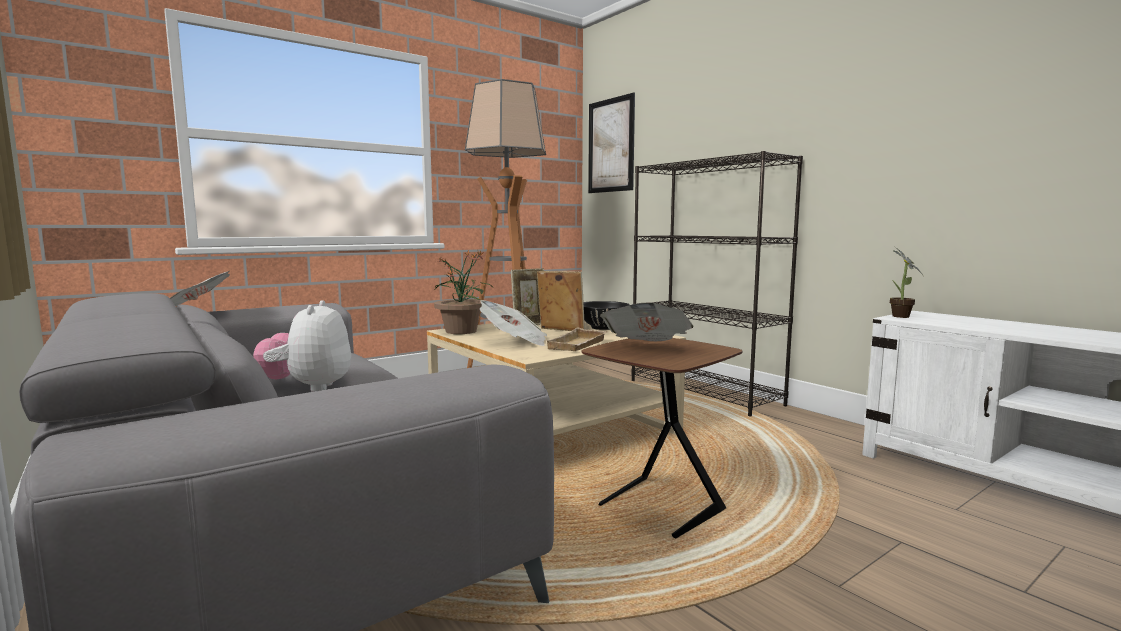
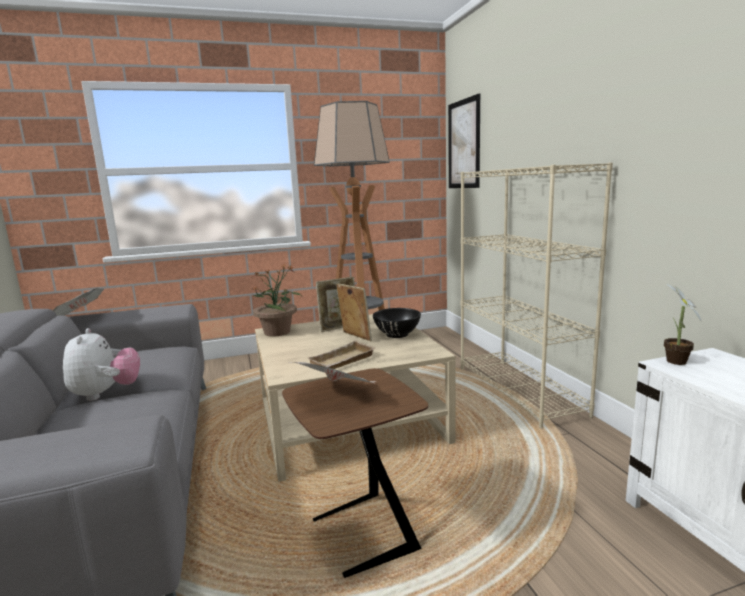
camera: 20 degrees right, 5 degrees up
(309, 388) = (106, 394): plush toy -> plush toy turned 150 degrees clockwise
(515, 342) = (299, 351): newspaper -> none
(705, 393) = (519, 391): black bookcase -> beige bookcase

